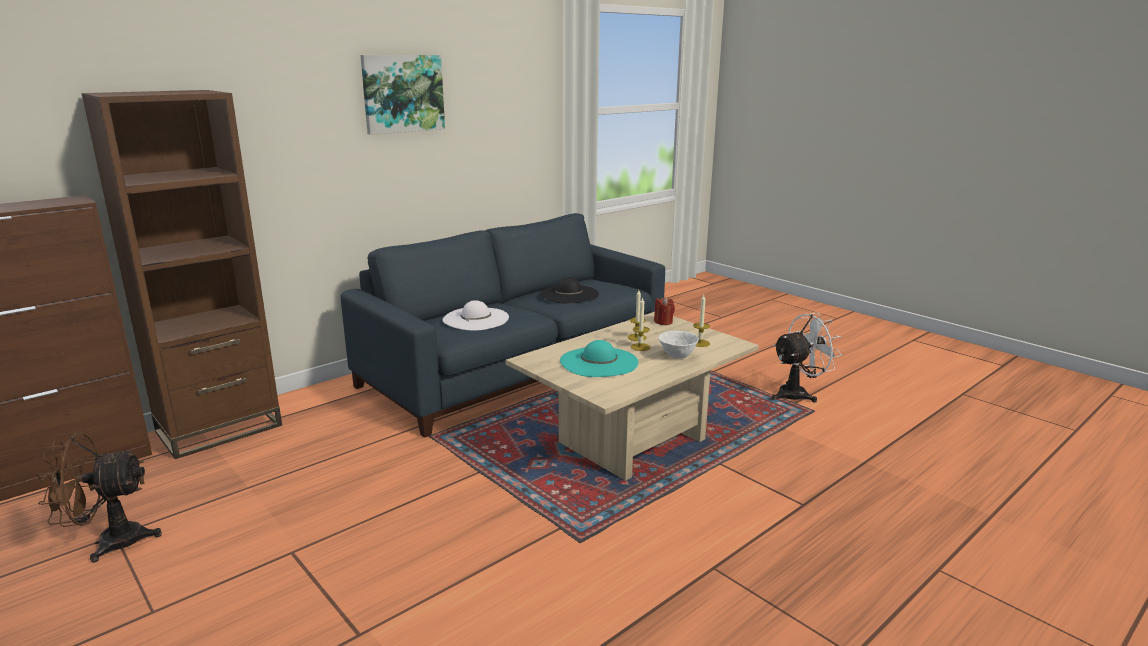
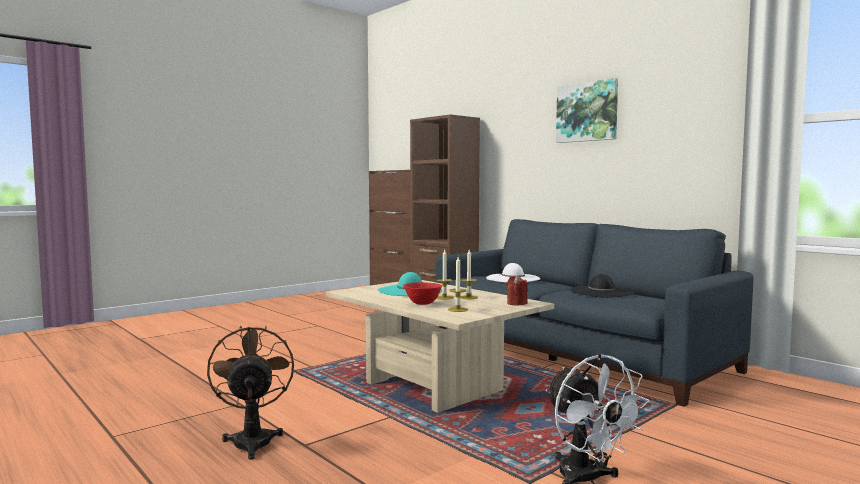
camera: 90 degrees right, 15 degrees down
(109, 542) = (340, 306): brown fan -> brown fan (253, 439)
(677, 356) = (422, 304): white bowl -> red bowl

